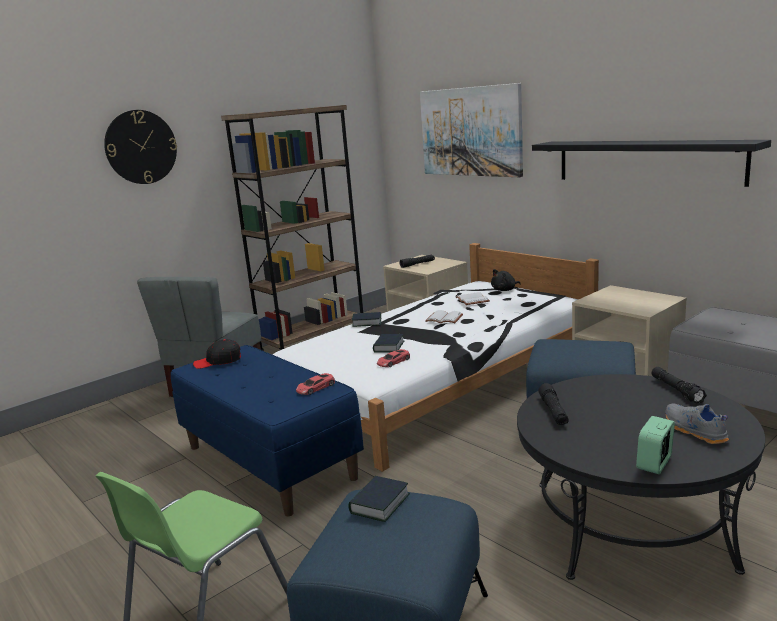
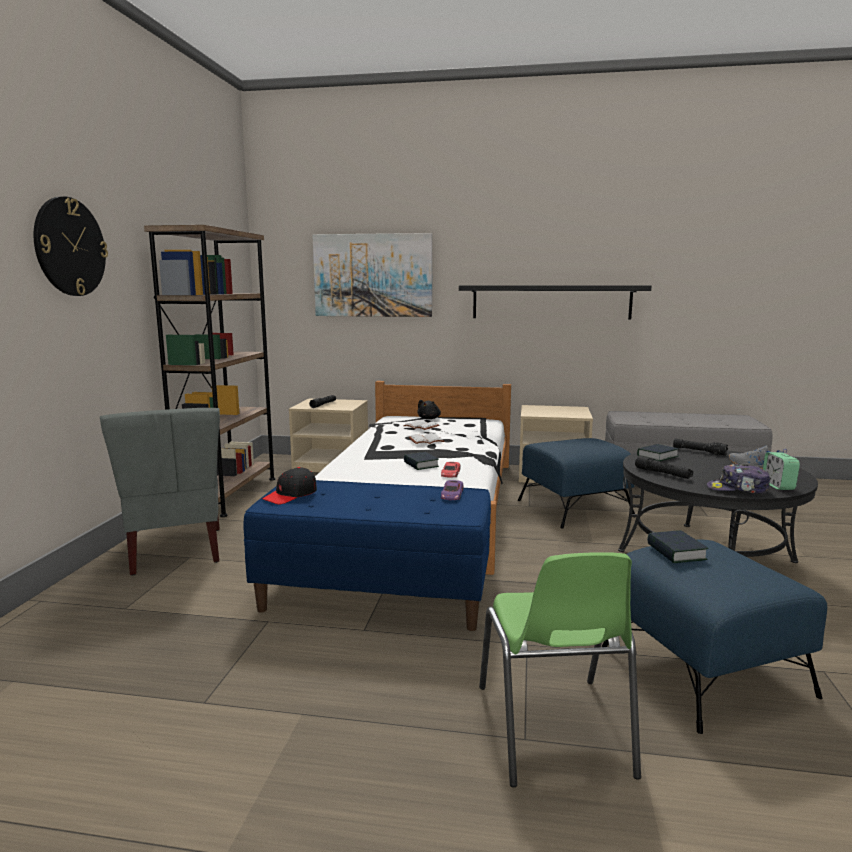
camera: 40 degrees left, 5 degrees down
(315, 388) = (452, 494): red toy car -> purple toy car
(367, 322) = (356, 452): book -> book (657, 456)
(589, 454) = (738, 489): none -> cap

